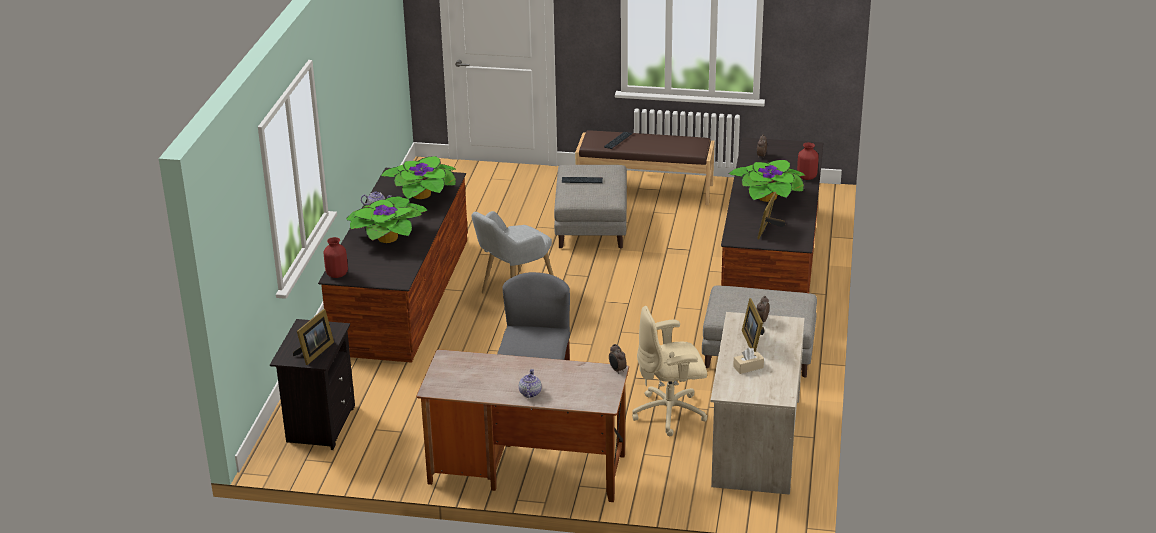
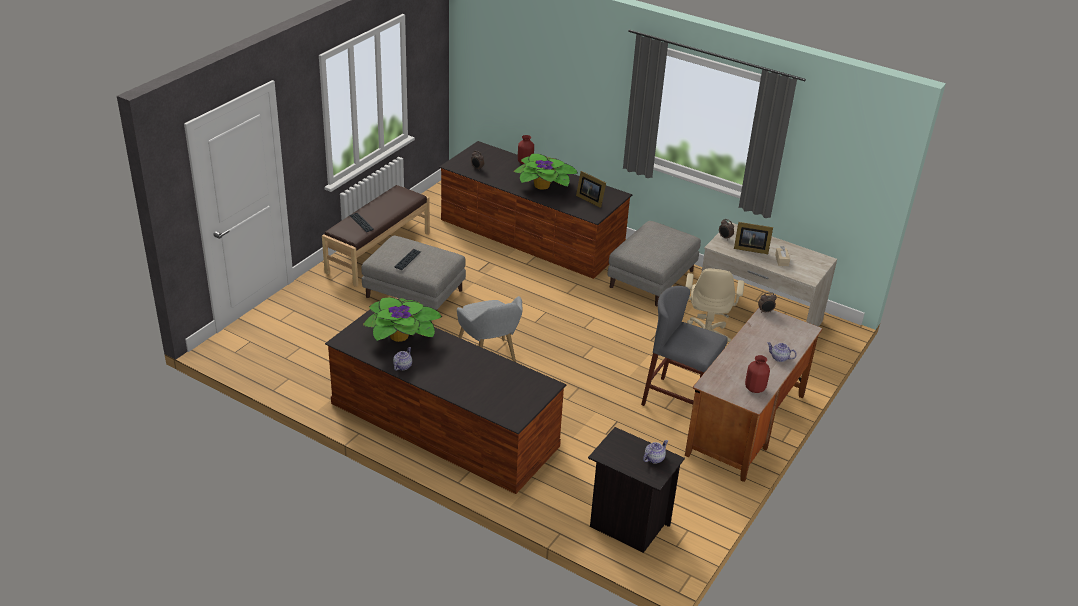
camera: 70 degrees left, 5 degrees up
(314, 352) = (654, 458): picture frame -> teapot
(337, 274) = (512, 417): red vase -> red vase (754, 388)
(388, 237) = (464, 372): potted plant -> none

